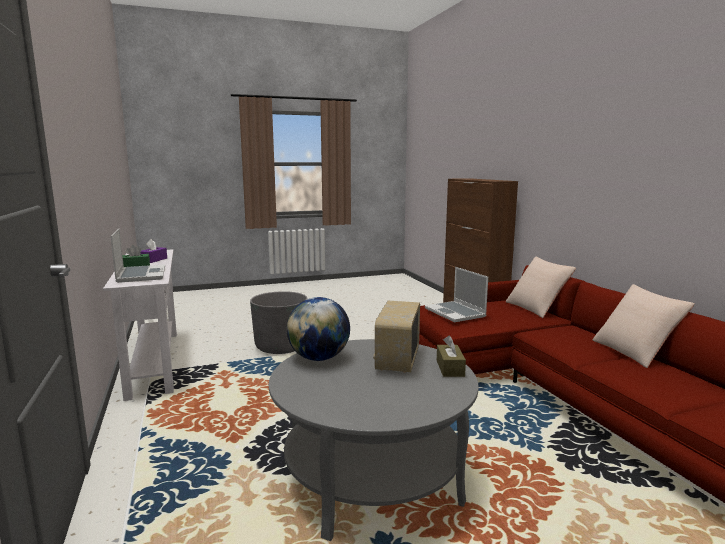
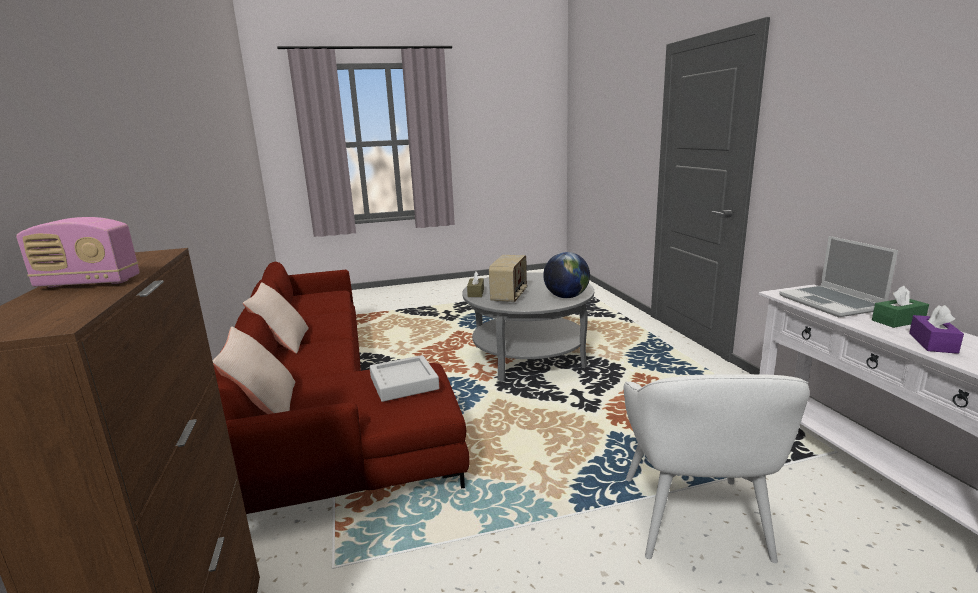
camera: 175 degrees left, 5 degrees up
(281, 346) = (694, 519): grey planter -> white armchair
(456, 313) = (404, 383): laptop -> grey tray
(480, 179) = (88, 283): none -> radio

